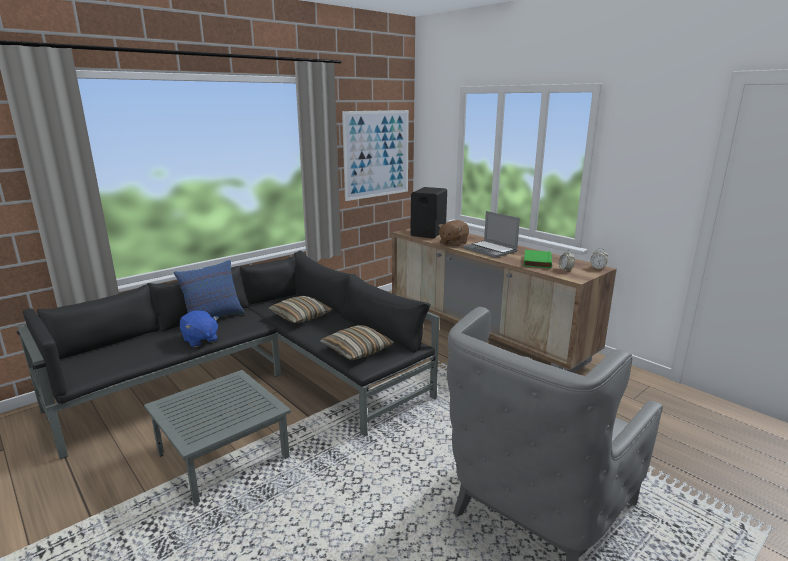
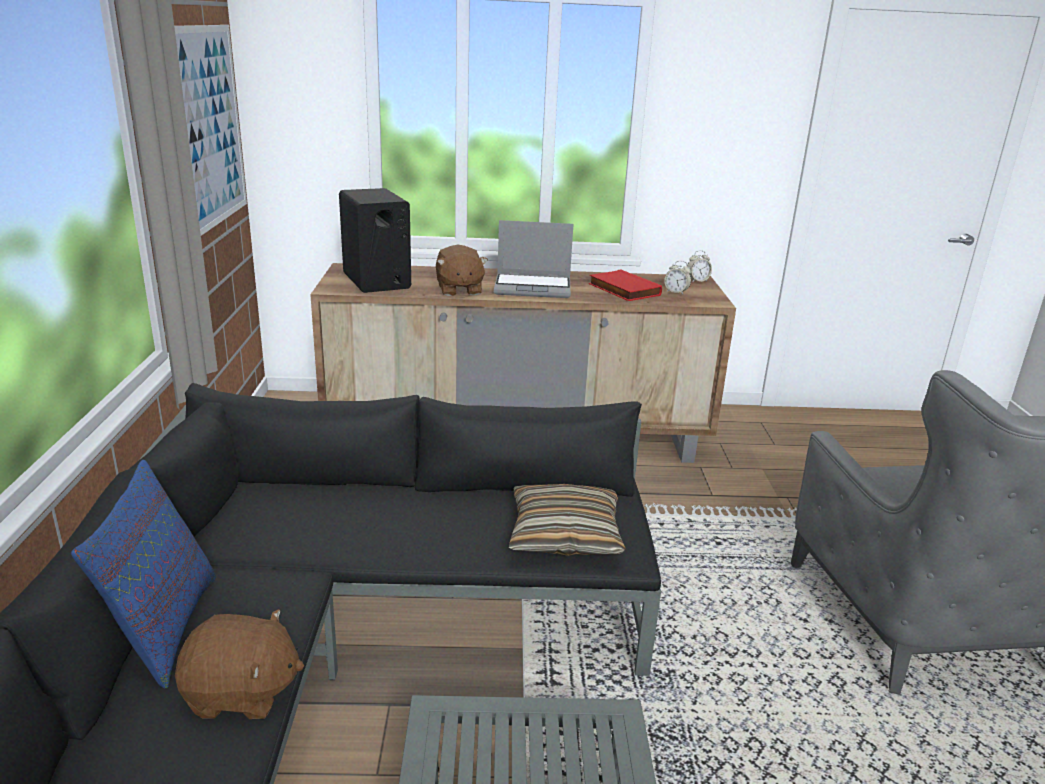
camera: 50 degrees left, 5 degrees up
(200, 340) = (241, 693): blue plush toy -> brown plush toy
(300, 316) = (346, 526): pillow -> none
(536, 261) = (622, 290): green book -> red book

